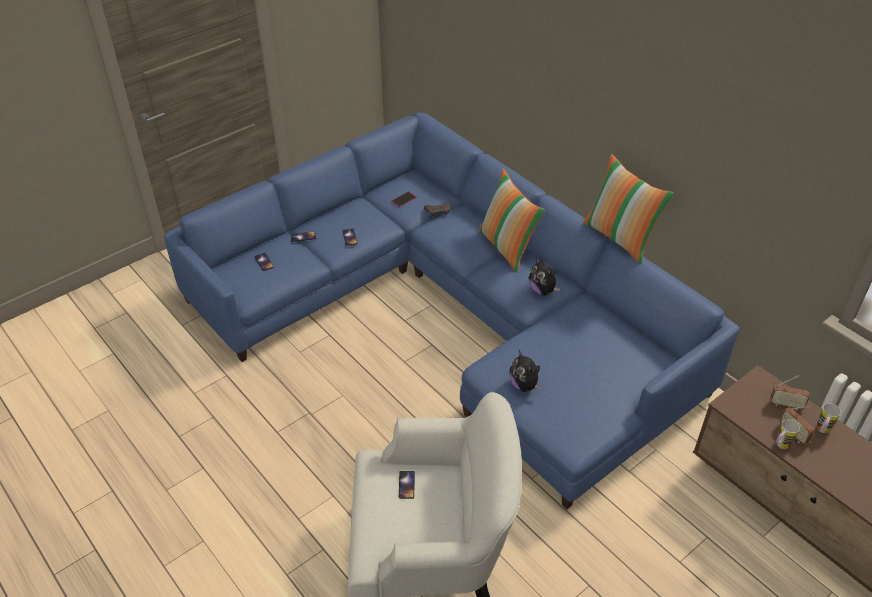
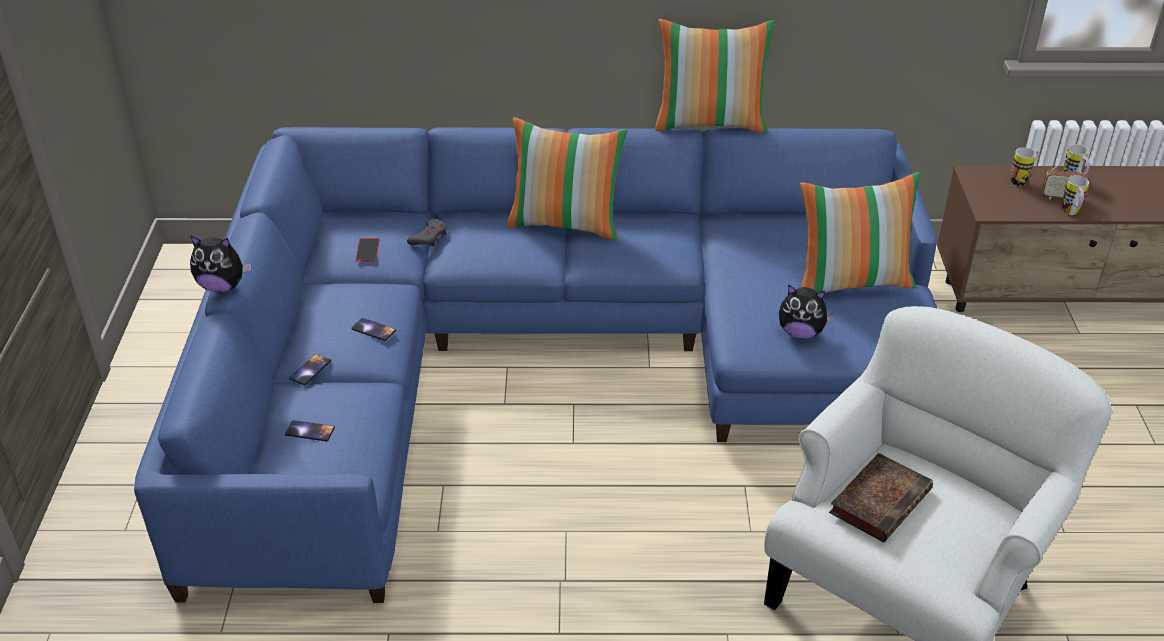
camera: 50 degrees left, 5 degrees down
(406, 485) = (880, 500): phone -> book
(542, 290) = (669, 239): plush toy -> plush toy (222, 286)
(596, 382) = (852, 282): none -> pillow
(786, 405) = (1022, 180): radio -> mug

